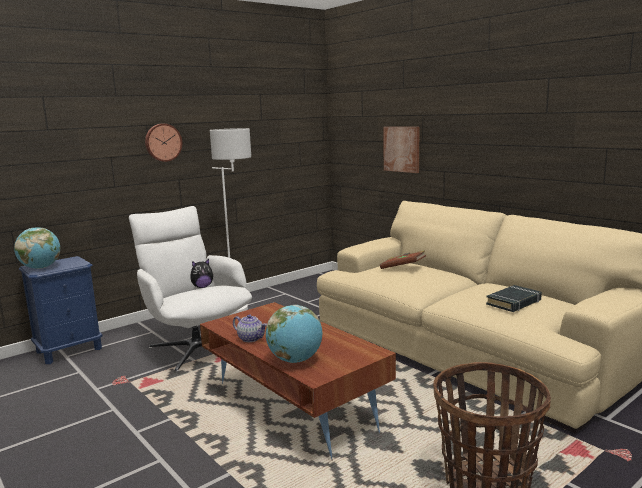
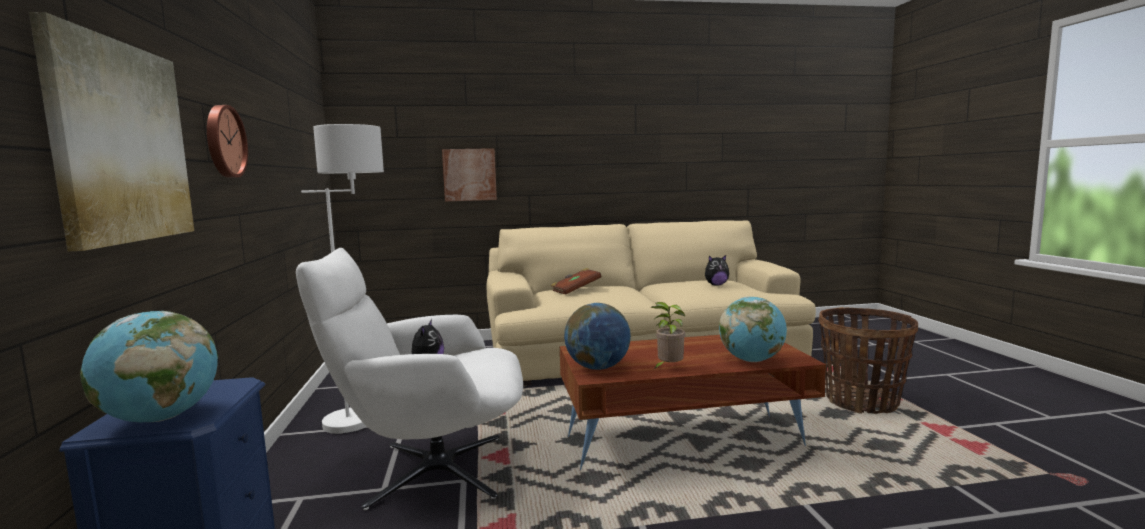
camera: 60 degrees left, 5 degrees down
(71, 155) = (121, 143): none -> picture
(236, 321) = (598, 367): none -> globe
(251, 338) = (668, 368): teapot -> potted plant
(514, 302) = (716, 285): black book -> plush toy

